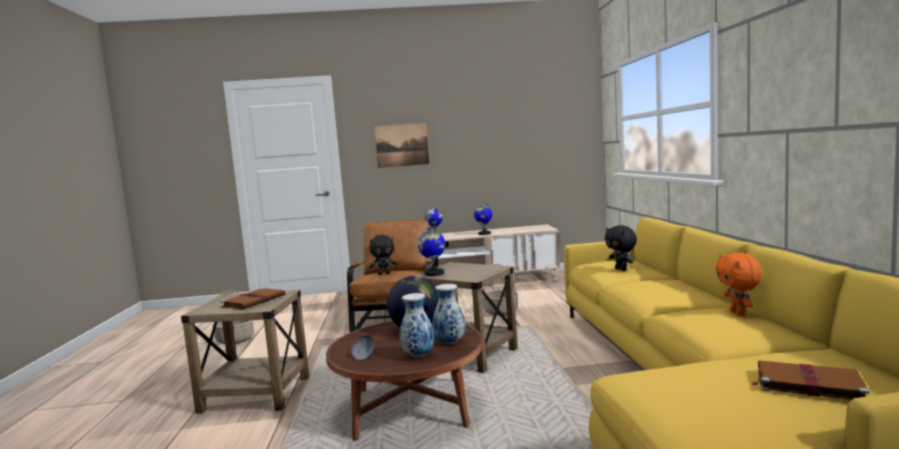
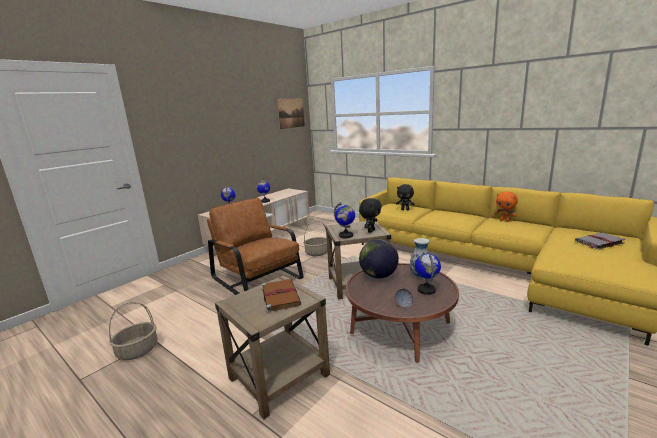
camera: 45 degrees left, 10 degrees up
(384, 274) = (264, 246): black plush toy -> black plush toy (370, 231)
(402, 145) = (189, 135): picture -> picture (291, 113)
(418, 355) = (426, 290): vase -> globe
(806, 383) = (598, 242): brown book -> grey book

